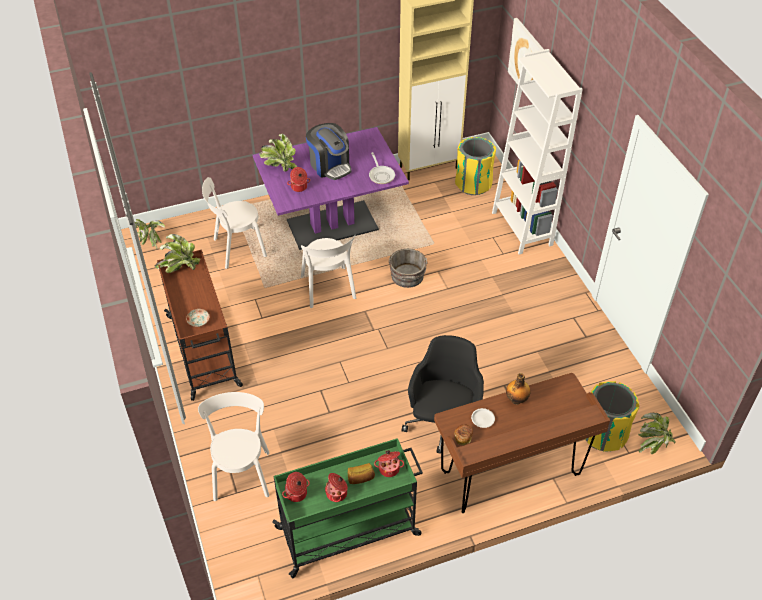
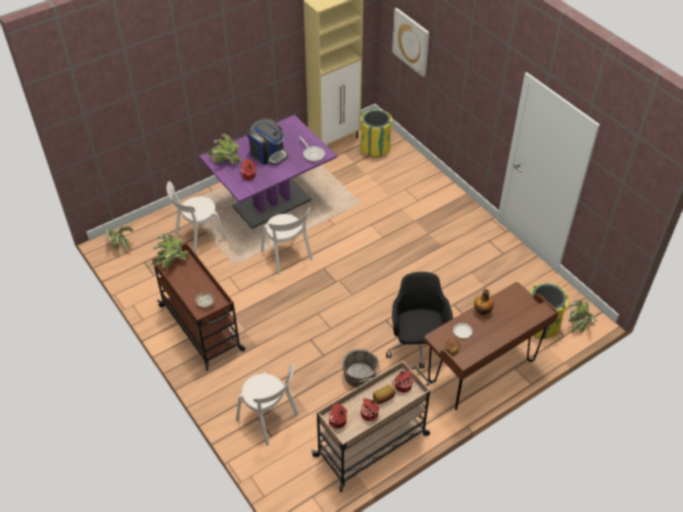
camera: 15 degrees left, 0 degrees up
(241, 472) = (269, 419): white chair -> white chair turned 150 degrees clockwise
(349, 531) = (373, 444): green cart -> beige cart
(407, 277) = (348, 234): grey bucket -> grey bucket (360, 376)
(522, 228) = (425, 177): white bookcase -> none

